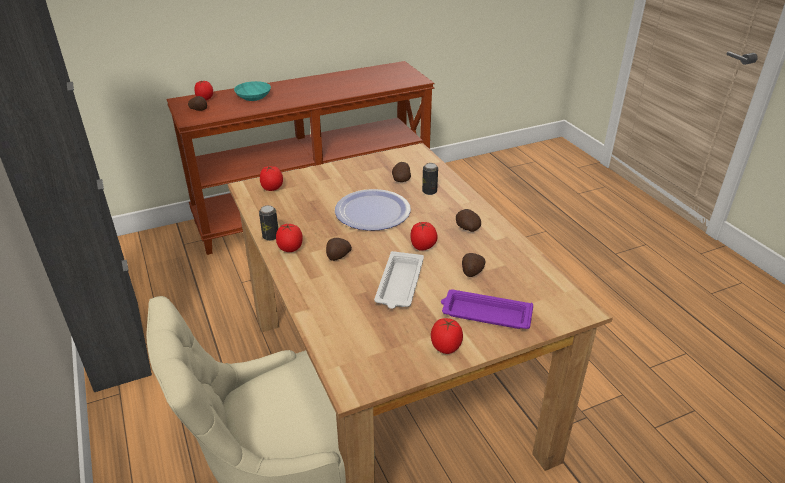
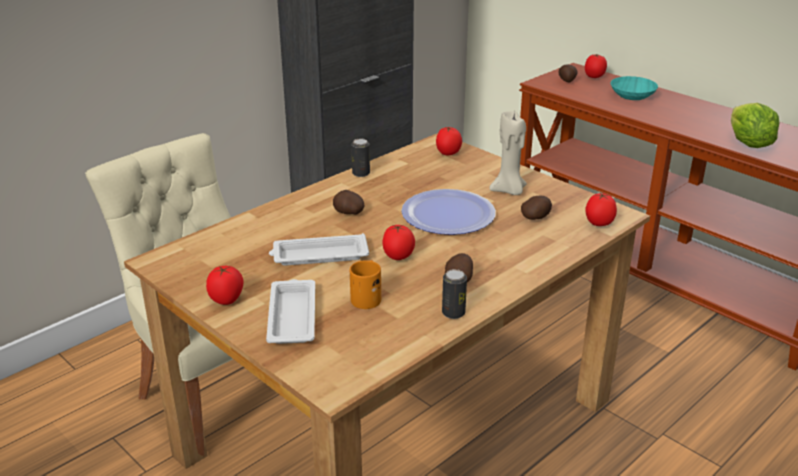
camera: 70 degrees right, 5 degrees down
(290, 249) = (345, 187): tomato -> tomato (598, 224)
(355, 179) = (509, 191): none -> beige candle
(360, 88) = (748, 144): none -> lettuce
(429, 191) = (524, 241): can -> can (453, 313)
(471, 272) = (367, 296): potato -> orange mug
(485, 314) = (292, 316): purple tray -> white tray

